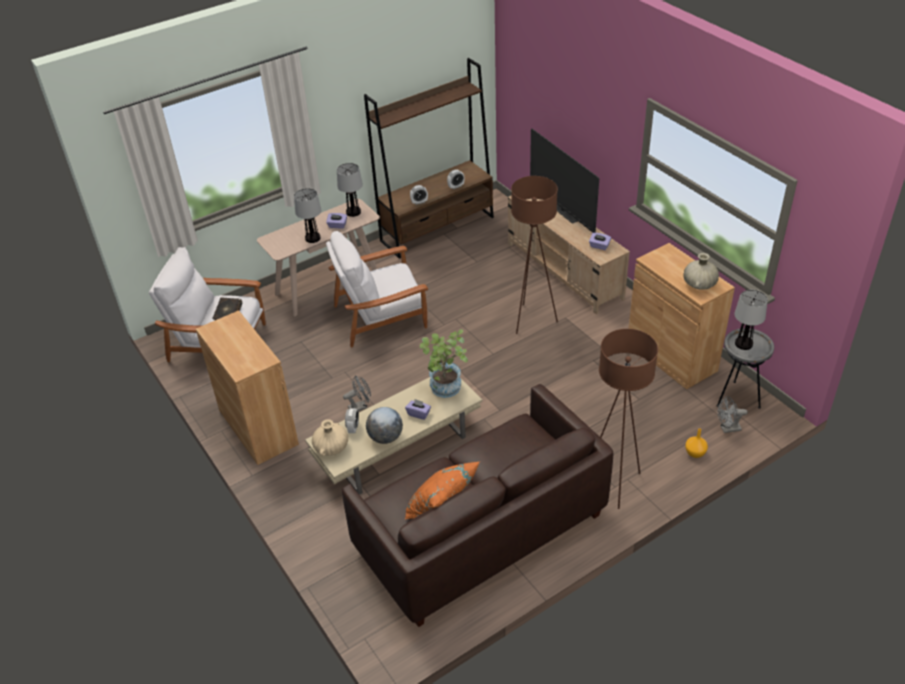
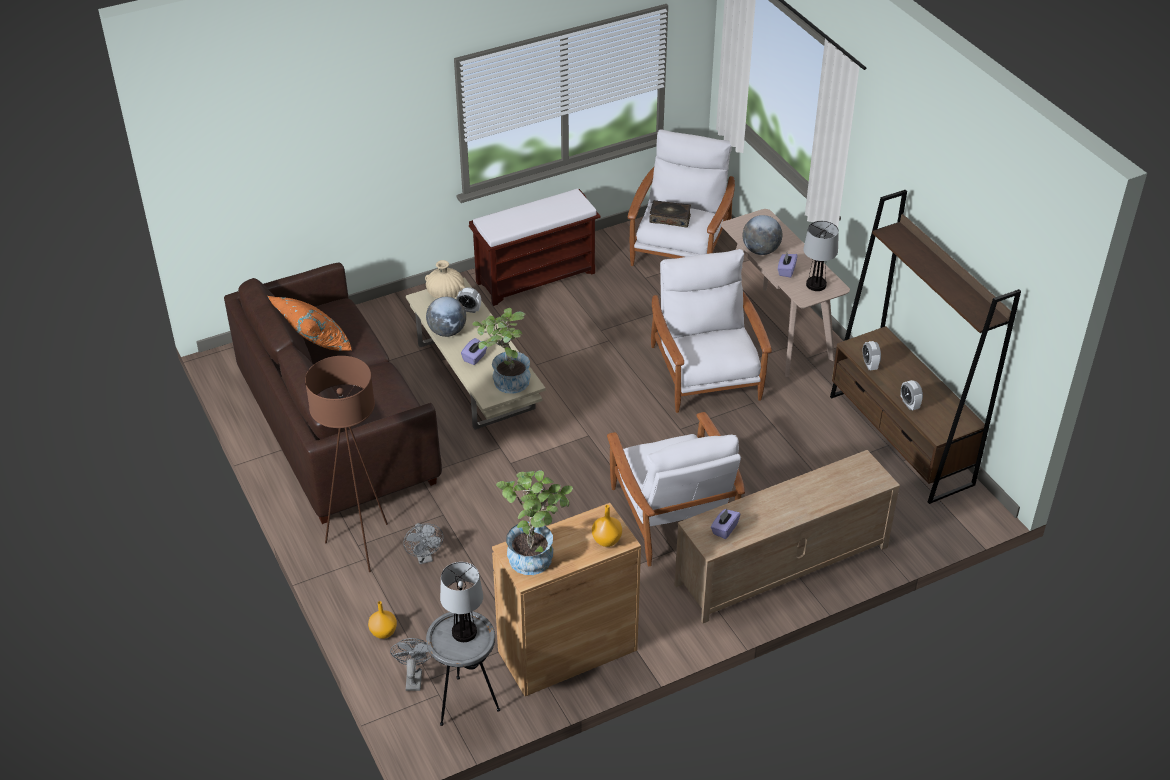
camera: 95 degrees right, 0 degrees up
(258, 427) = (536, 277): brown cabinet -> brown bench
(313, 238) = (760, 251): table lamp -> globe
(360, 406) = (547, 350): grey fan -> grey fan (424, 558)
(531, 320) = (673, 514): brown floor lamp -> white armchair
(562, 211) = (821, 503): television -> none
(671, 256) = (607, 540): none -> orange vase
(699, 284) = (535, 555): beige vase -> potted plant

